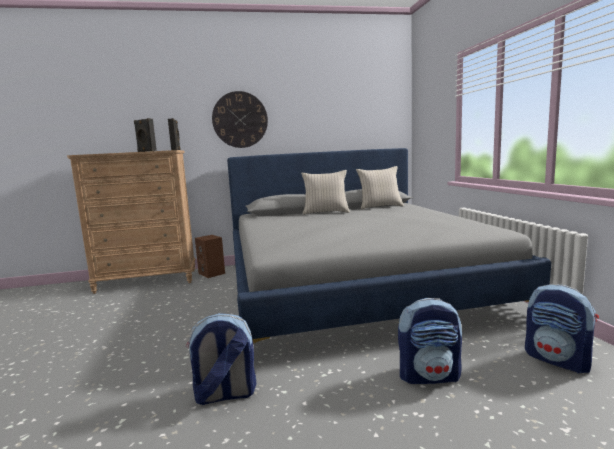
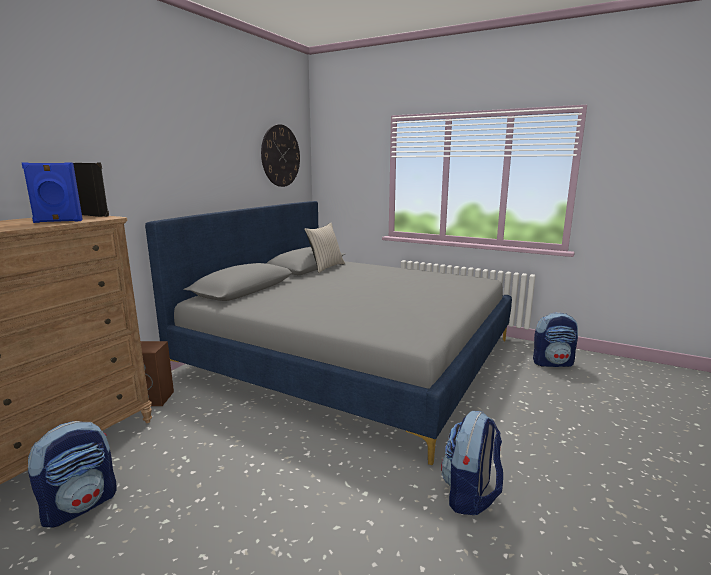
camera: 50 degrees left, 5 degrees up
(146, 151) = (58, 221): black speaker -> blue speaker
(240, 120) = (155, 163): wall clock -> wall clock (280, 156)
(325, 212) = (293, 282): beige pillow -> none
(429, 376) = (532, 403): backpack -> backpack (80, 505)

